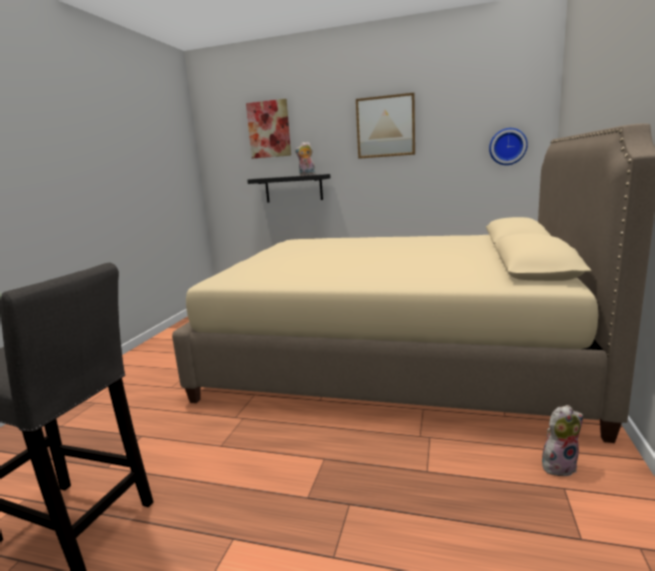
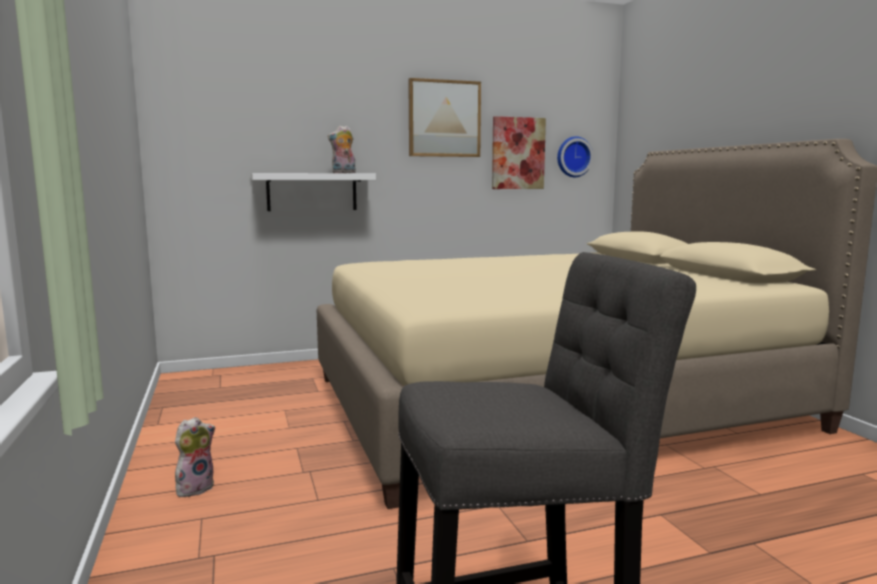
camera: 35 degrees left, 5 degrees down
(269, 129) = (277, 101): picture -> picture (518, 153)
(293, 188) = (312, 192): black shelf -> white shelf
(558, 465) = (833, 459): plush toy -> plush toy (195, 487)

